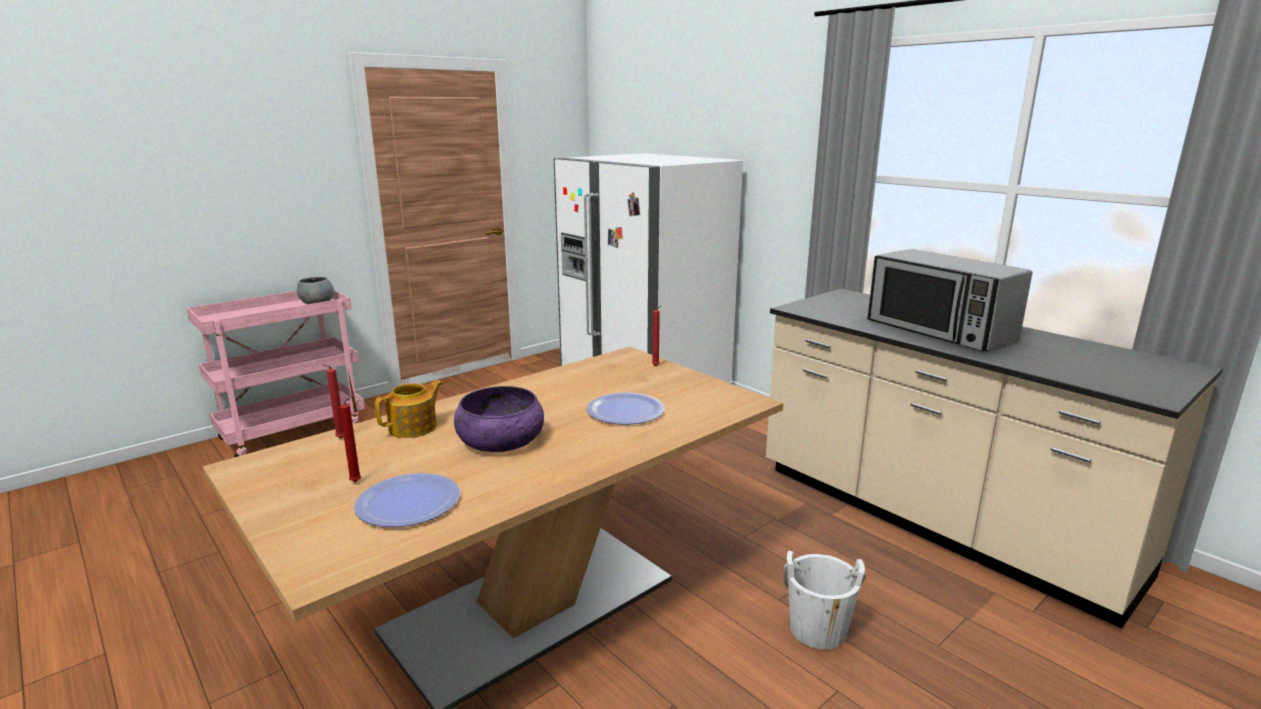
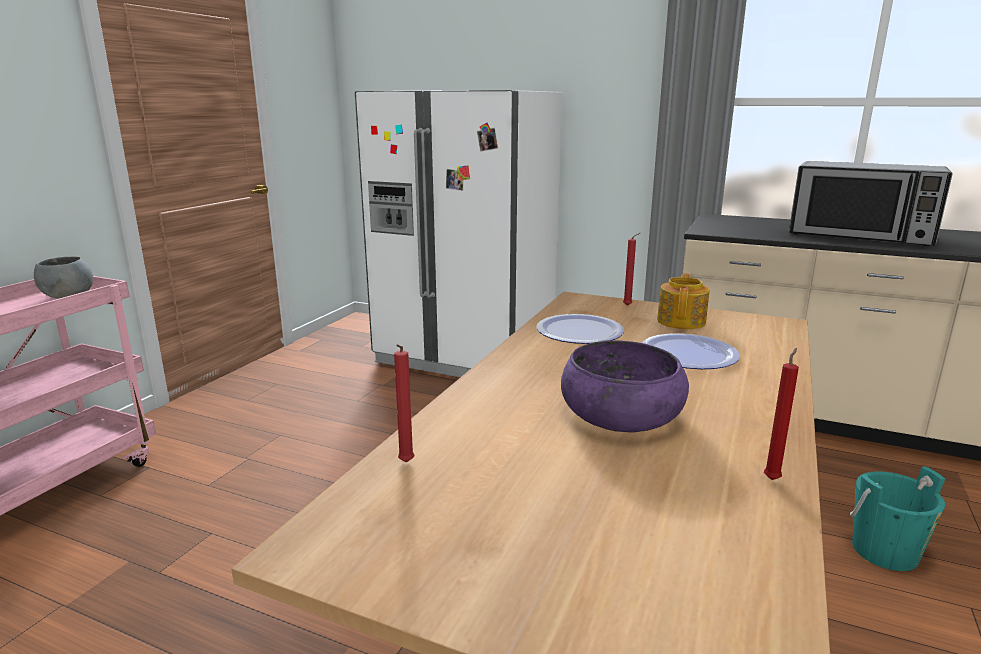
camera: 25 degrees left, 0 degrees up
(357, 481) = (541, 518): red candle -> red candle (772, 478)
(408, 502) = (665, 528): plate -> plate (580, 331)
(414, 427) = (485, 423): teapot -> teapot (682, 321)
(818, 629) = (885, 551): white bucket -> turquoise bucket

